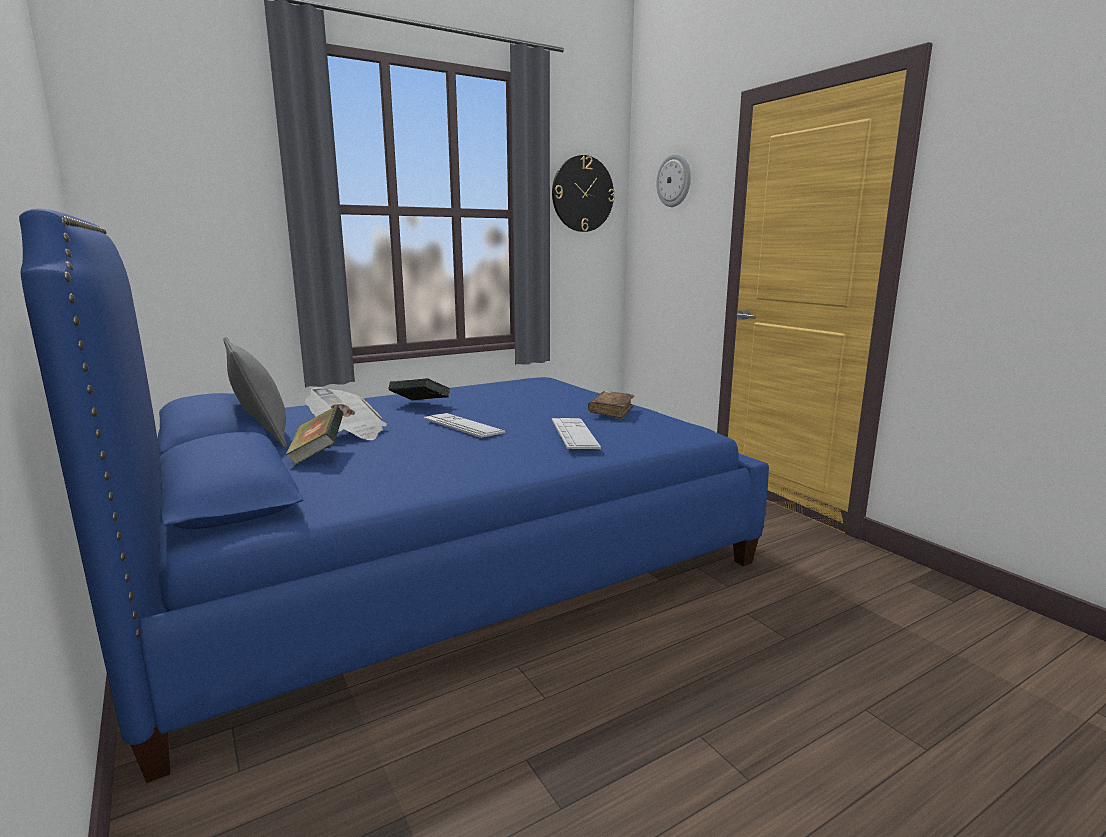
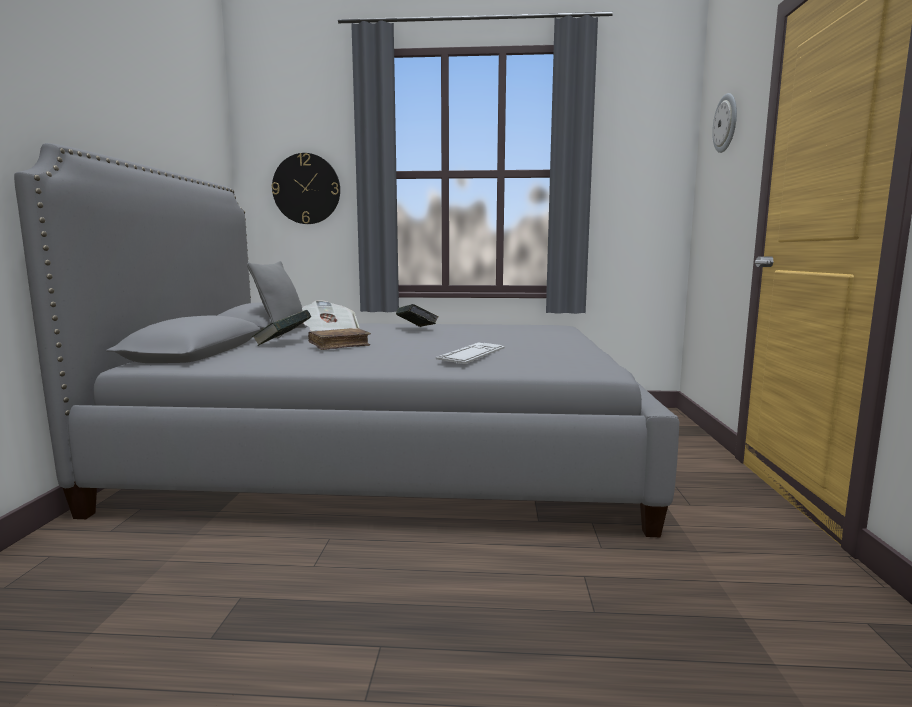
camera: 35 degrees right, 5 degrees down
(438, 554) = (391, 453): blue bed -> grey bed
(462, 426) = (409, 341): keyboard -> none
(582, 194) = (637, 151): wall clock -> wall clock (306, 189)
(611, 411) = (552, 347): brown book -> brown book (339, 345)

